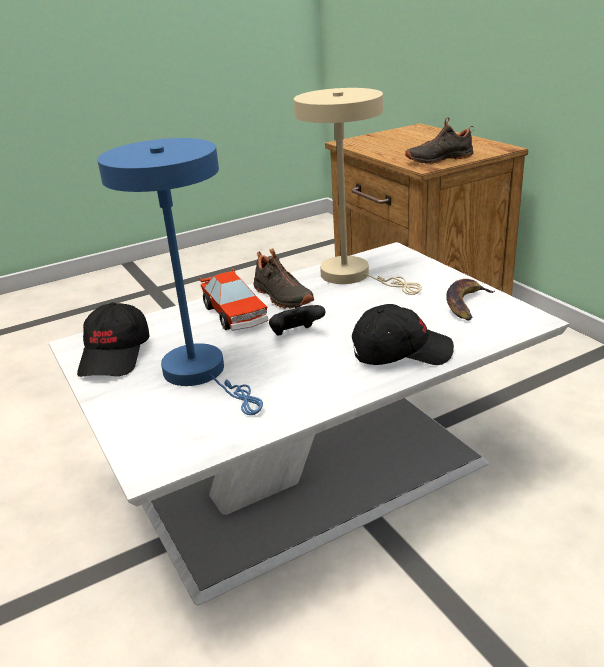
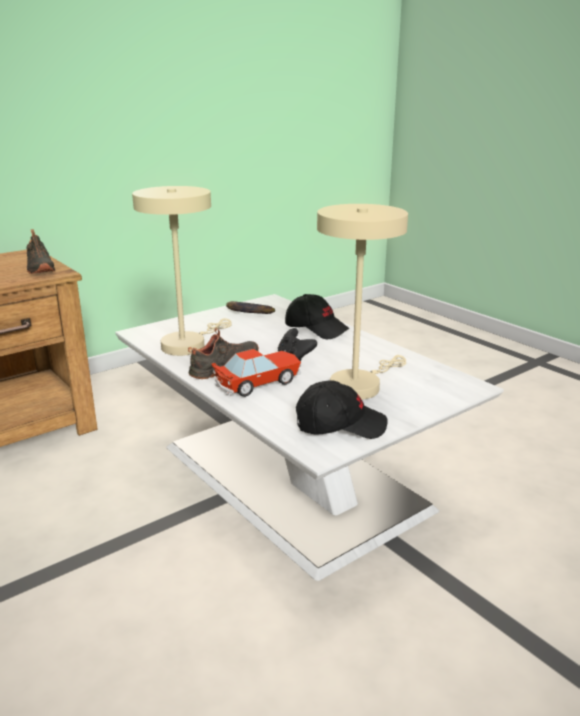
camera: 100 degrees left, 5 degrees down
(201, 373) = (359, 385): blue table lamp -> beige table lamp
(401, 352) = (316, 328): black cap -> black cap turned 135 degrees clockwise

